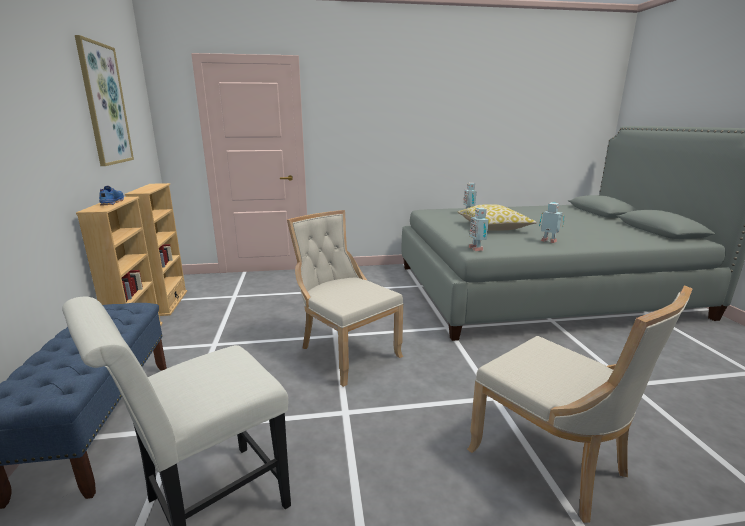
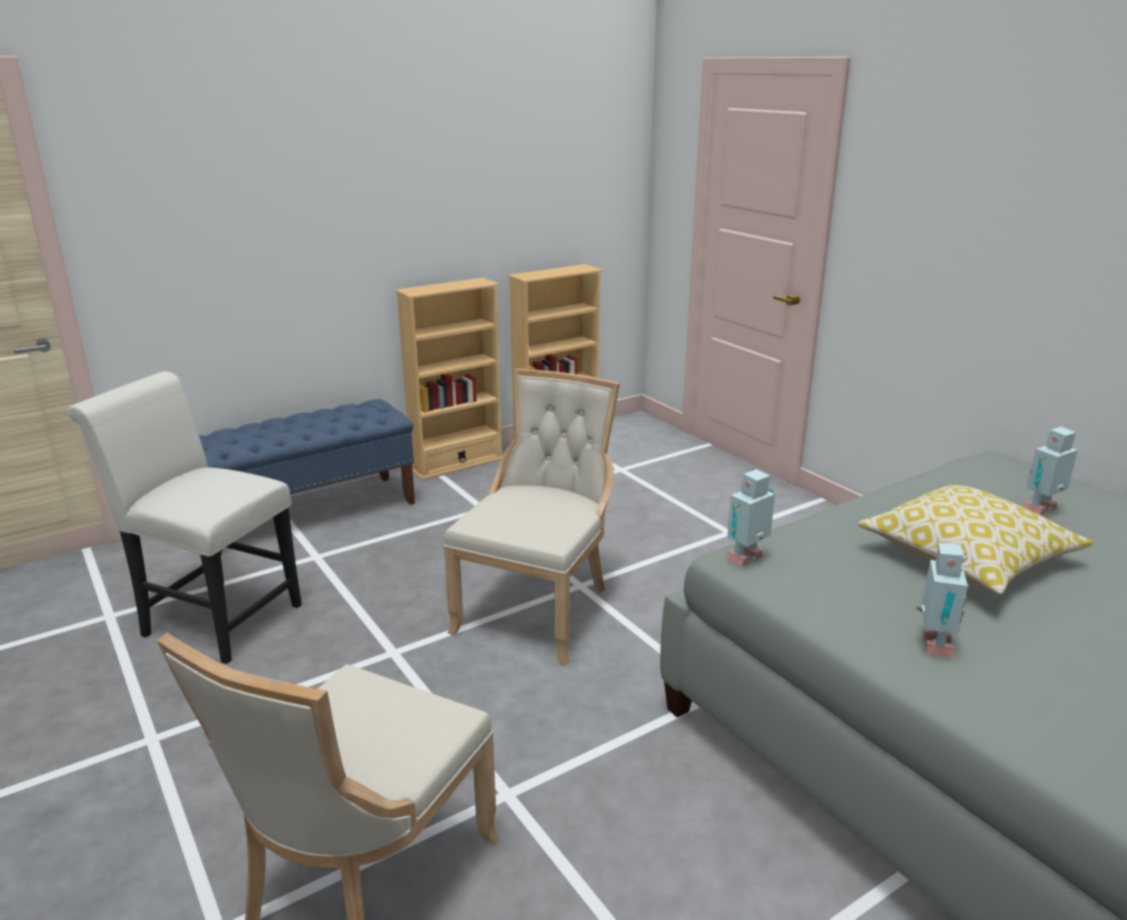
camera: 65 degrees right, 5 degrees up
(104, 105) = (512, 154): picture -> none
(111, 202) = (449, 285): blue shoe -> none

